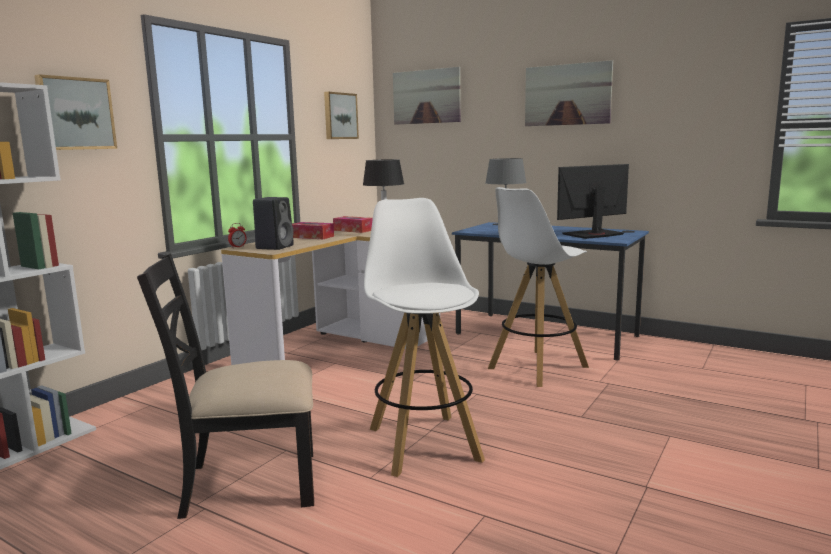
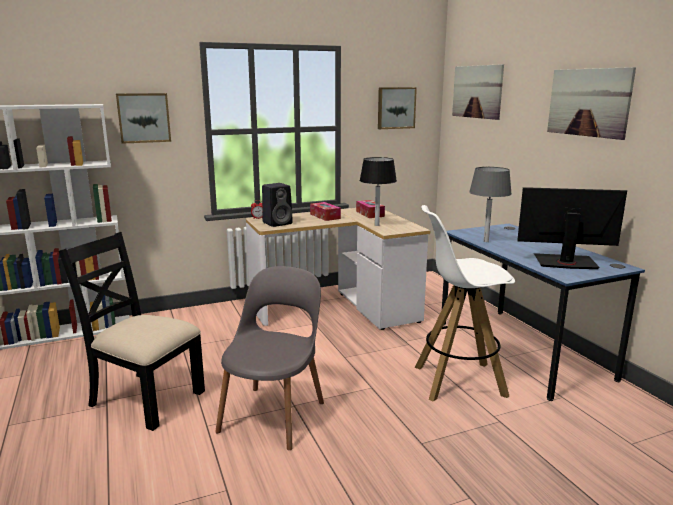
camera: 35 degrees right, 5 degrees up
(423, 442) = (274, 414): white stool -> grey chair

